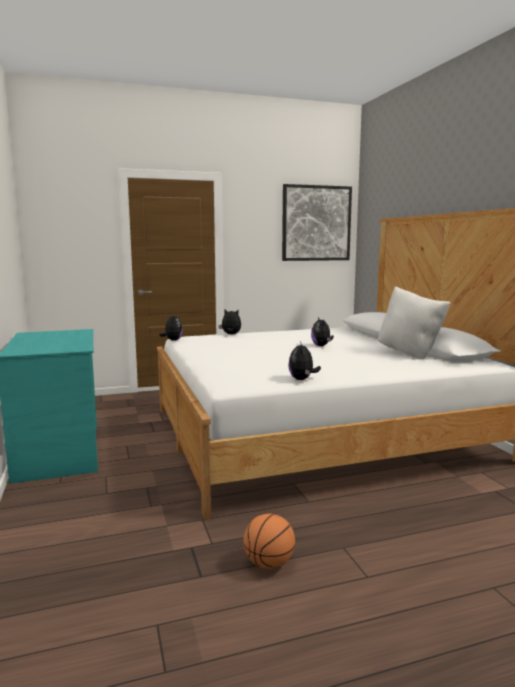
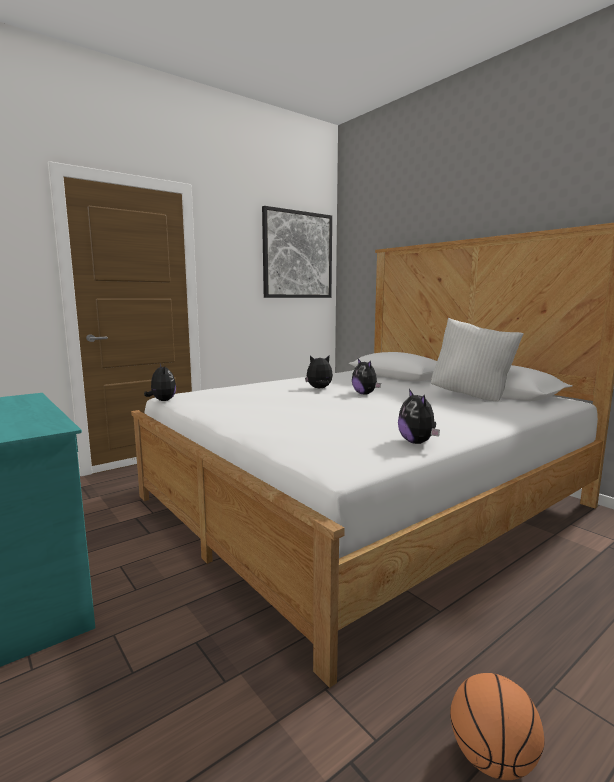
camera: 20 degrees left, 0 degrees up
(231, 334) = (234, 387): plush toy -> plush toy (319, 388)

